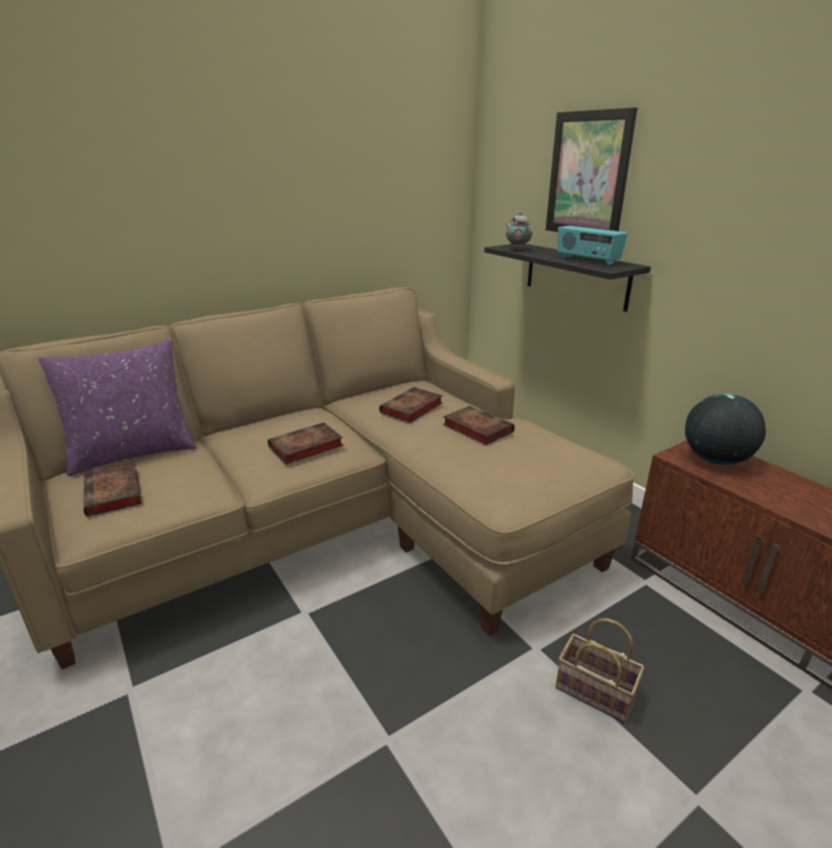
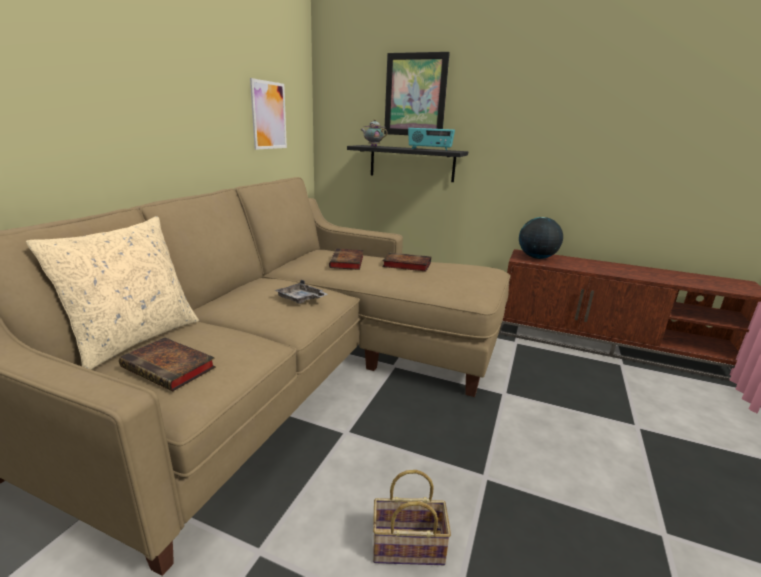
camera: 35 degrees left, 5 degrees down
(133, 453) = (135, 339): purple pillow -> beige pillow
(304, 447) = (301, 299): book -> grey tray
(390, 207) = (269, 115): none -> picture
(592, 692) = (551, 402): basket -> basket (406, 548)

